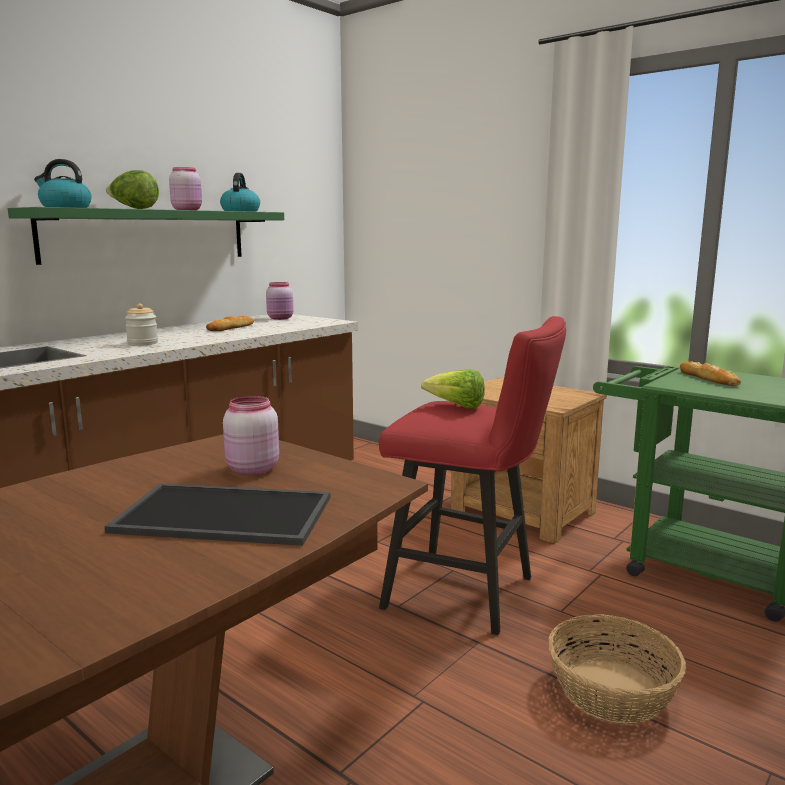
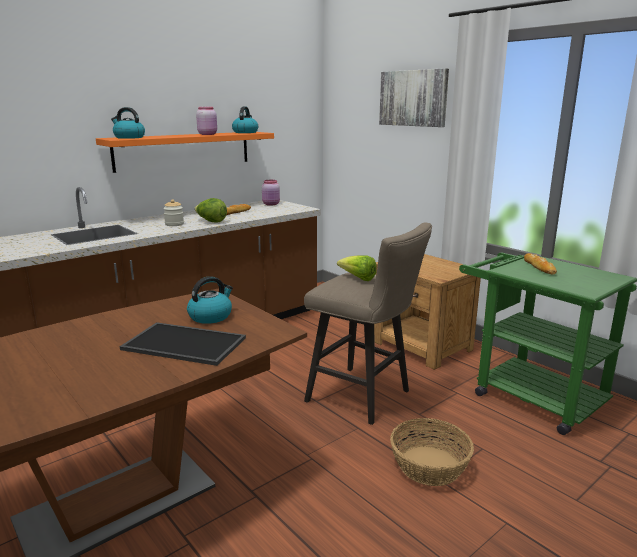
camera: 10 degrees right, 5 degrees up
(134, 209) = (172, 136): lettuce -> lettuce (211, 222)
(148, 235) = (184, 150): green shelf -> orange shelf
(251, 469) = (211, 316): pink jar -> kettle
(470, 594) = (364, 397): red stool -> beige stool
(483, 162) = (413, 98): none -> picture

